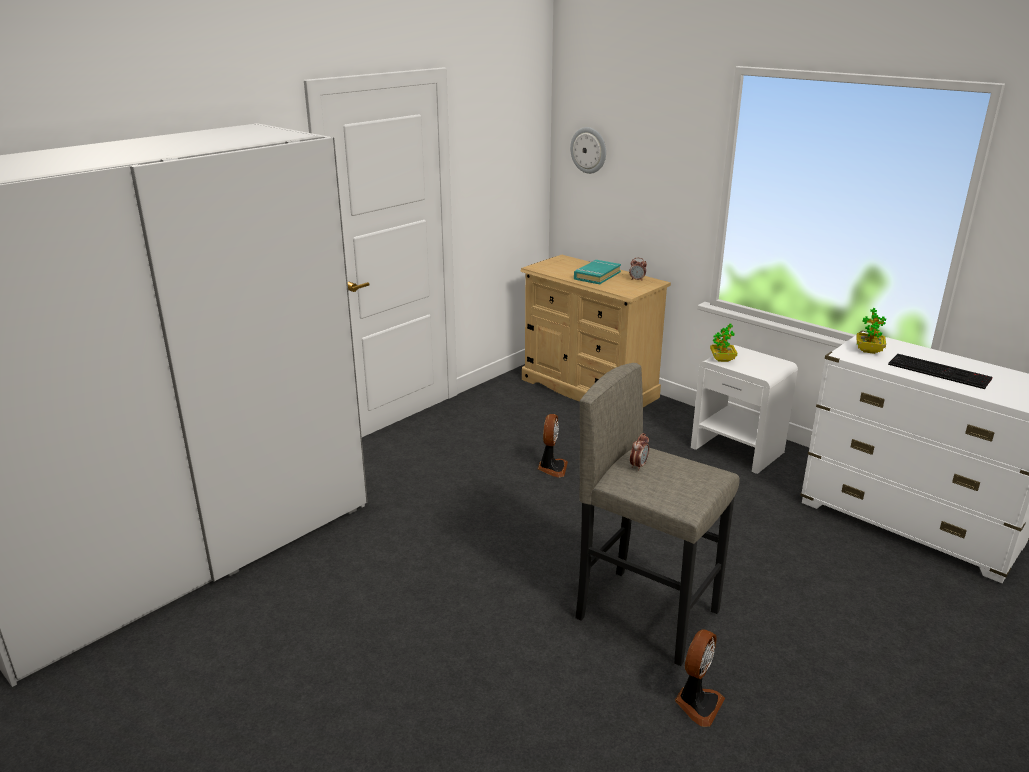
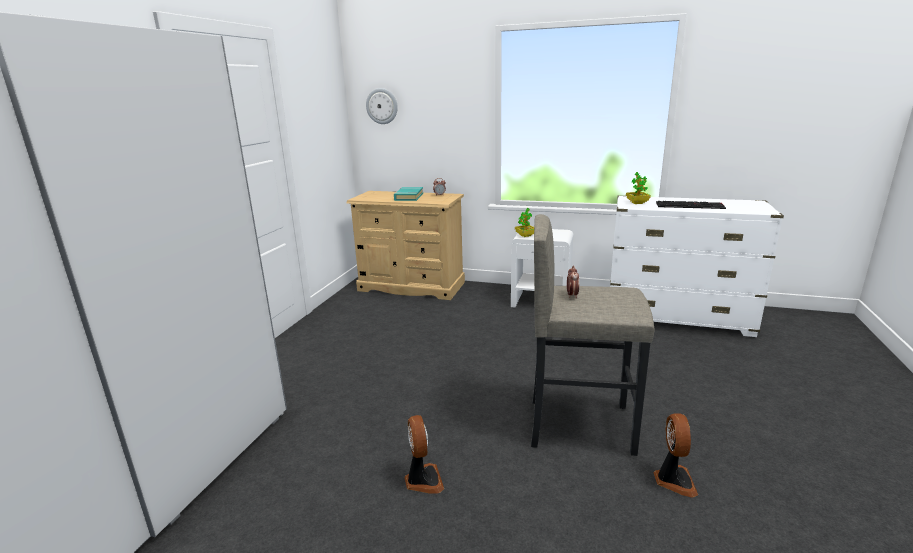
camera: 25 degrees left, 5 degrees down
(552, 468) = (425, 342): fan -> fan (423, 480)

